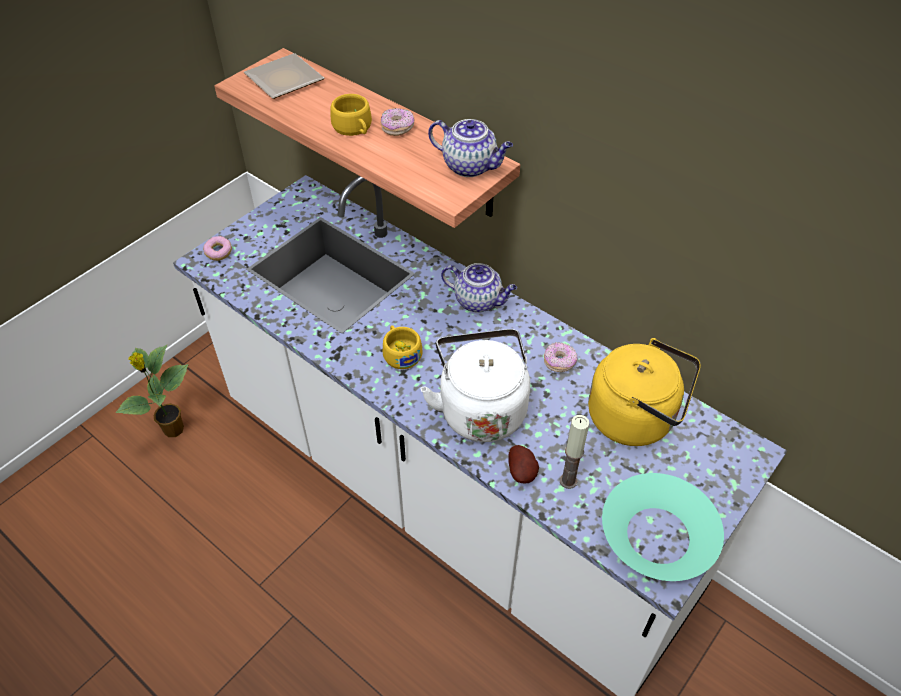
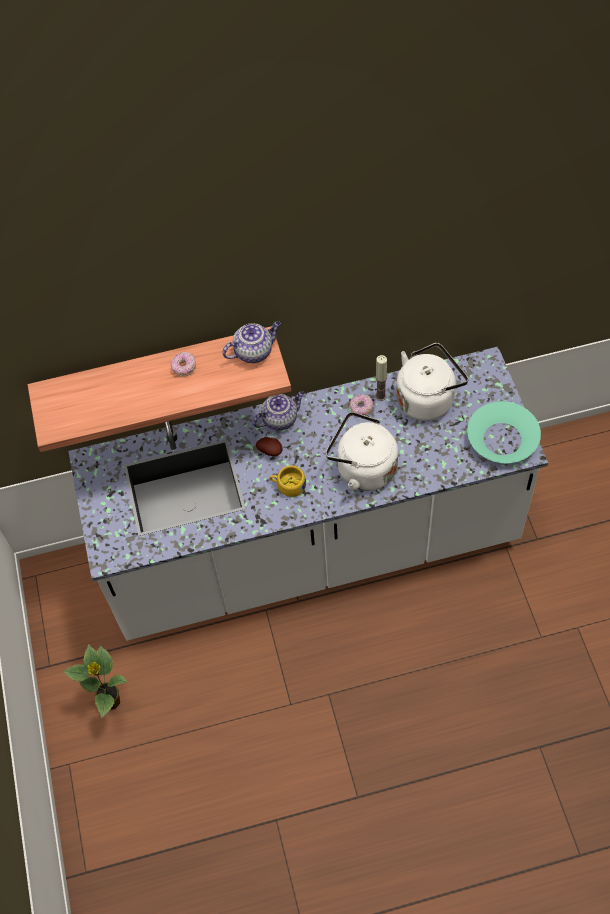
camera: 50 degrees left, 10 degrees up
(219, 253) = (107, 545): donut -> none
(287, 80) = (73, 400): plate -> none
(354, 129) = (163, 390): yellow cup -> none
(523, 472) = (421, 475): potato -> potato (271, 451)
(568, 481) = (442, 457): candle -> candle (381, 396)
(636, 418) = (427, 398): yellow kettle -> white kettle

